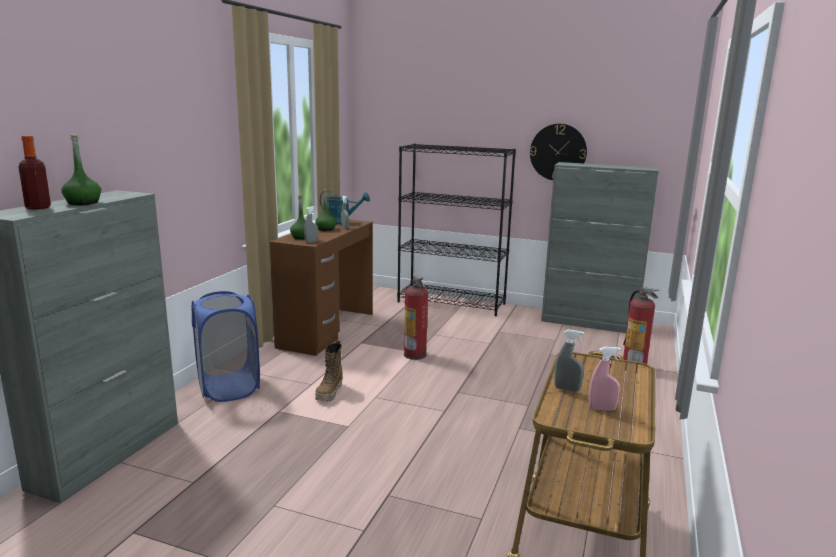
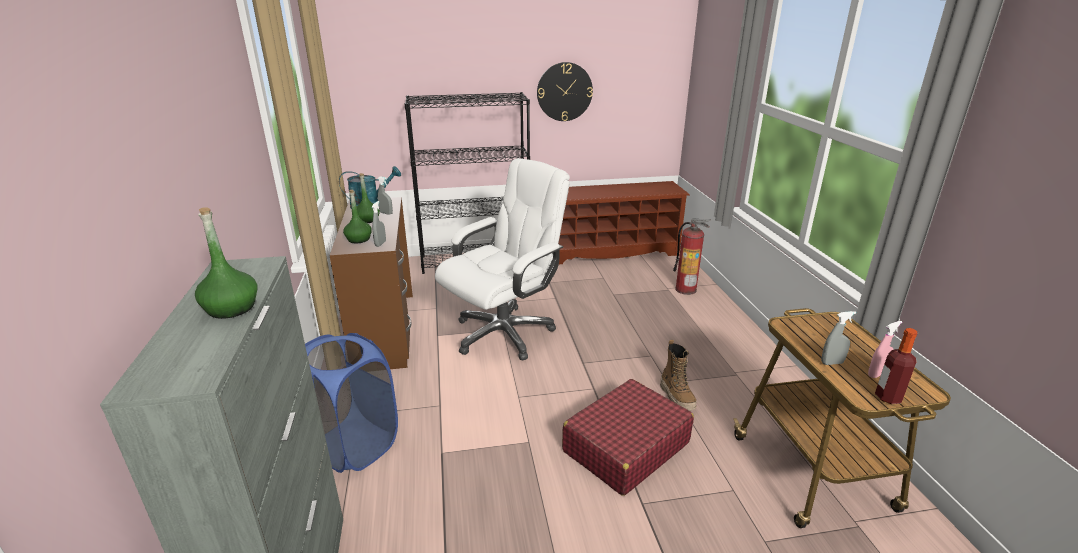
camera: 30 degrees left, 10 degrees up
(38, 207) = (184, 343): bottle -> bottle (888, 397)
(330, 393) = (470, 409): boot -> boot (677, 397)
(415, 355) = (504, 333): fire extinguisher -> white office chair
(421, 456) = (625, 447): none -> red suitcase
(589, 323) = (611, 251): grey cabinet -> brown shoe rack

